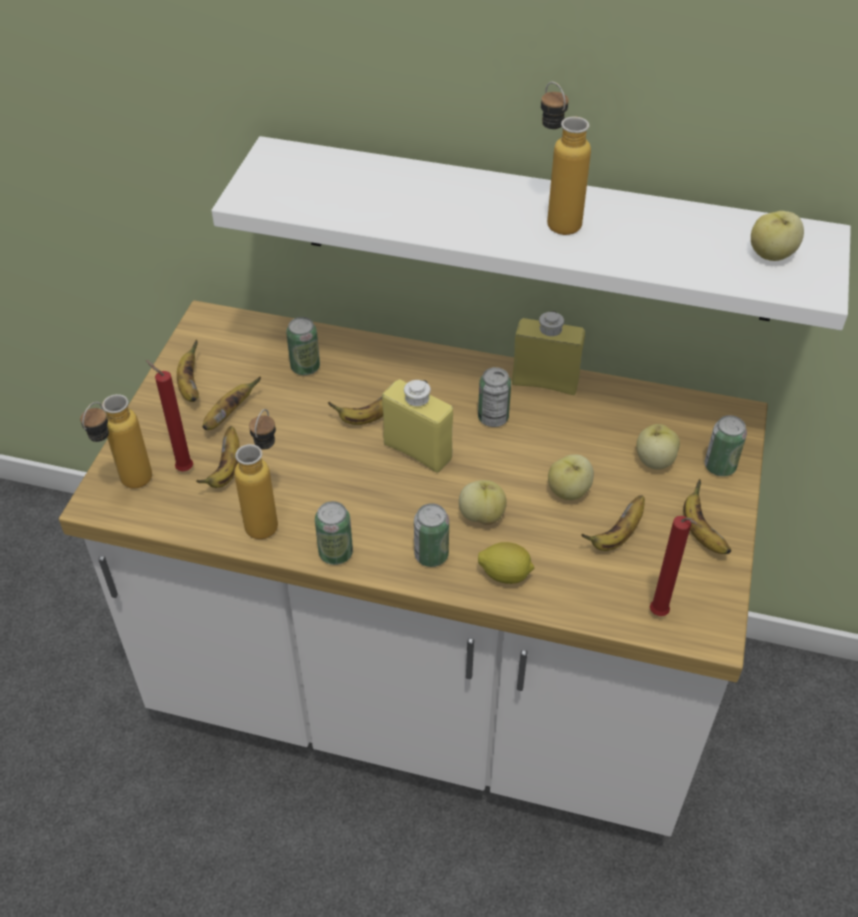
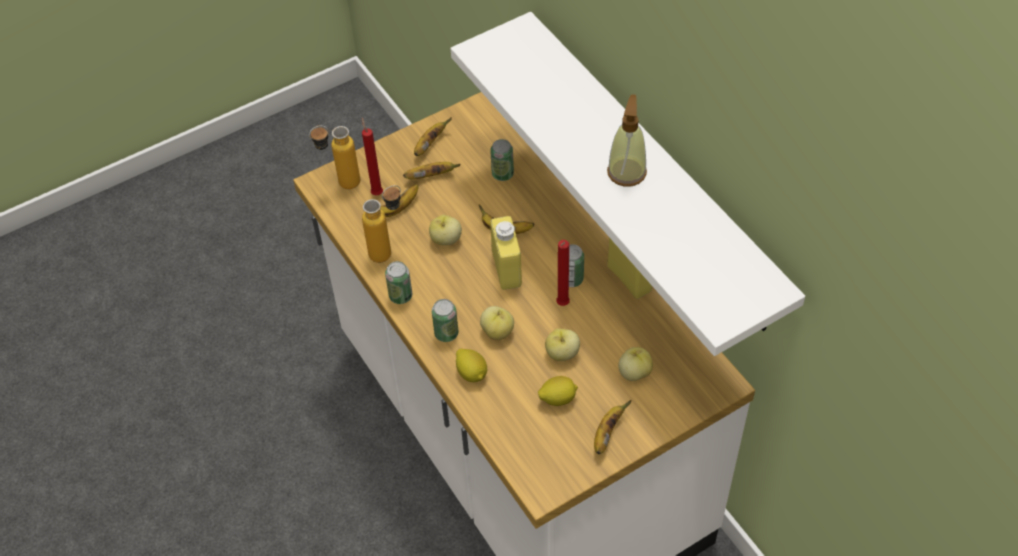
camera: 45 degrees right, 5 degrees up
(555, 218) = (626, 172): bottle -> soap dispenser
(617, 535) = (557, 398): banana -> lemon
(660, 615) = (526, 458): red candle -> red candle (562, 305)
(719, 466) = (669, 405): can -> none
(772, 255) = (723, 280): apple -> apple (445, 240)

